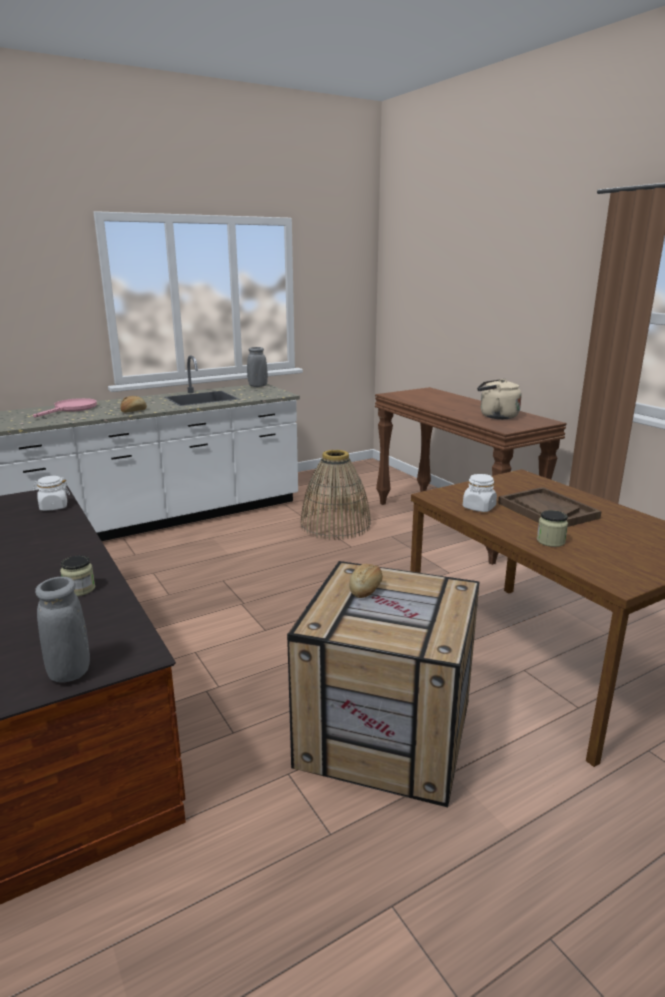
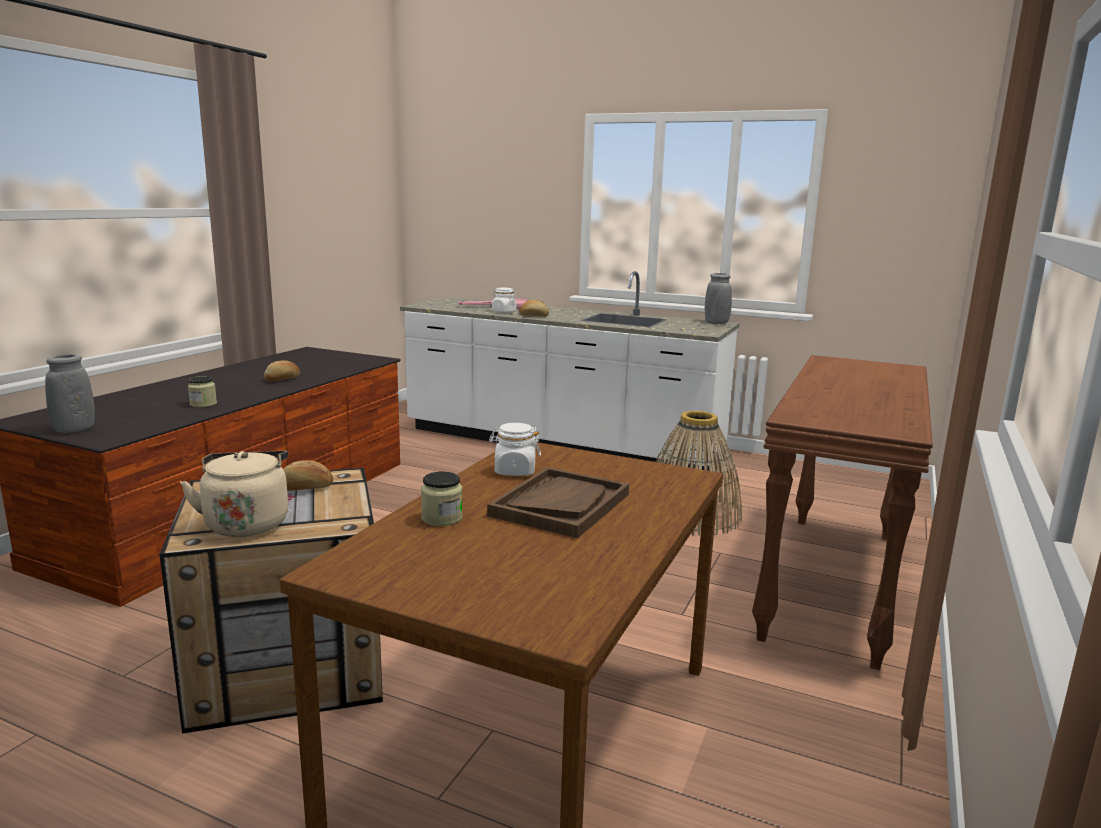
camera: 55 degrees right, 5 degrees down
(49, 540) = (283, 379): none -> bread
(53, 507) = (348, 366): white jar -> white jar (504, 311)
(496, 416) = (852, 407): beige kettle -> beige kettle (247, 523)

